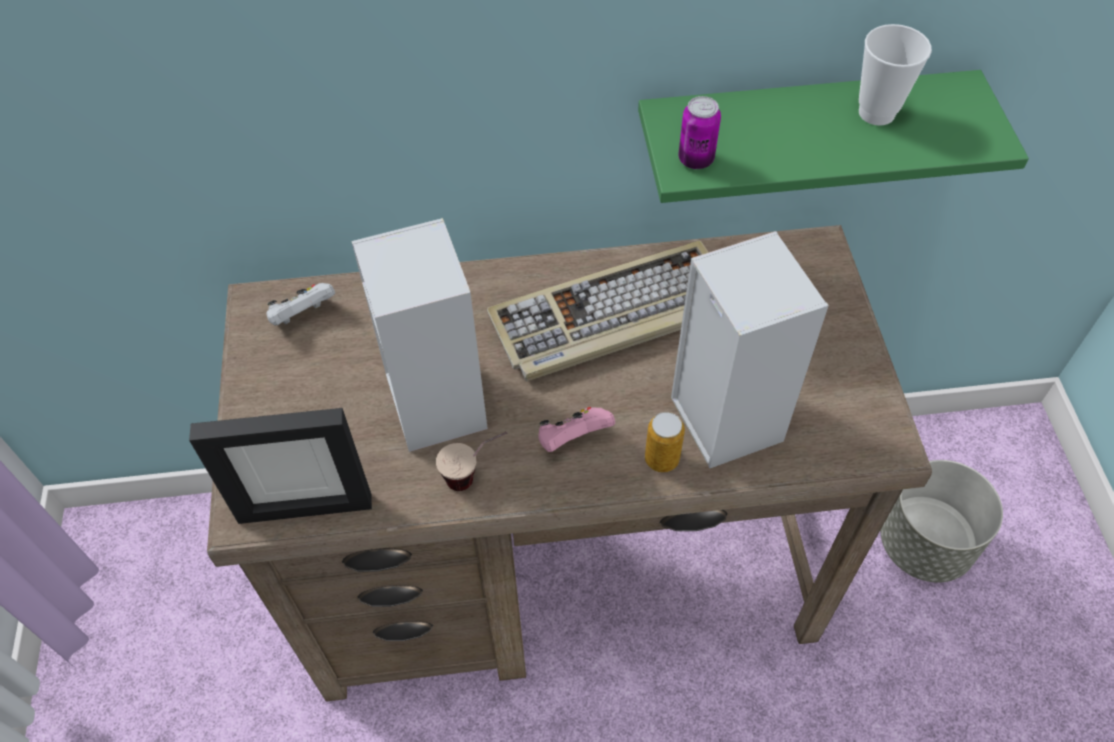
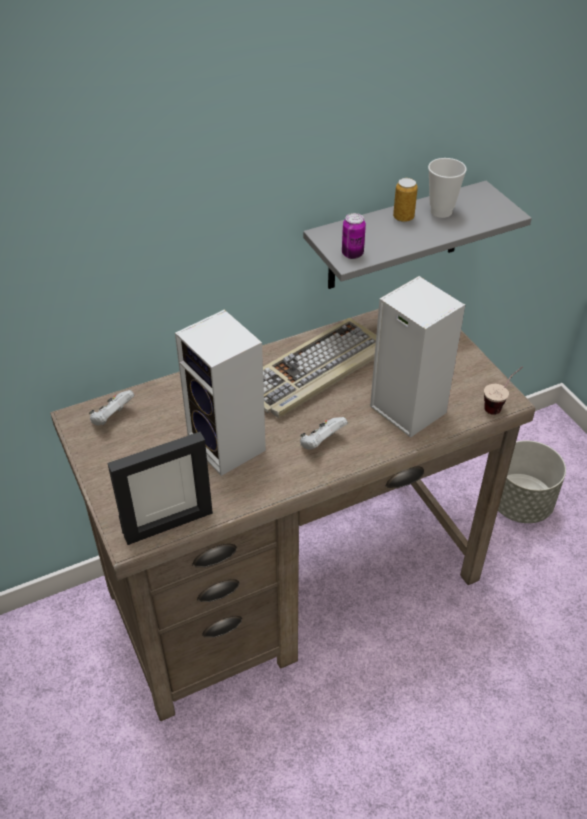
camera: 20 degrees left, 10 degrees down
(475, 475) = (270, 478): cup -> cup (499, 405)
(573, 439) = (321, 443): pink game controller -> white game controller
(662, 459) = (380, 440): can -> can (403, 217)
(799, 133) = (394, 237): green shelf -> grey shelf

